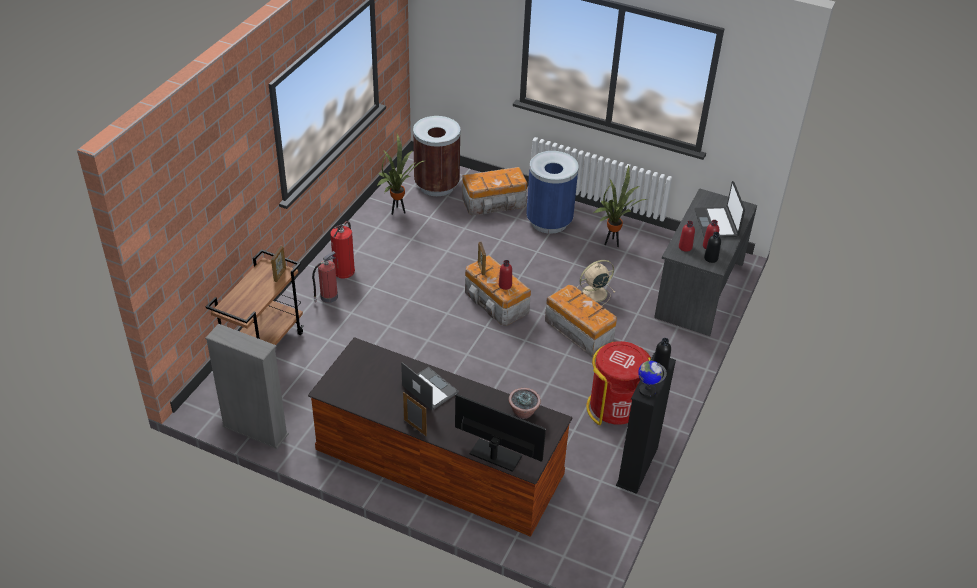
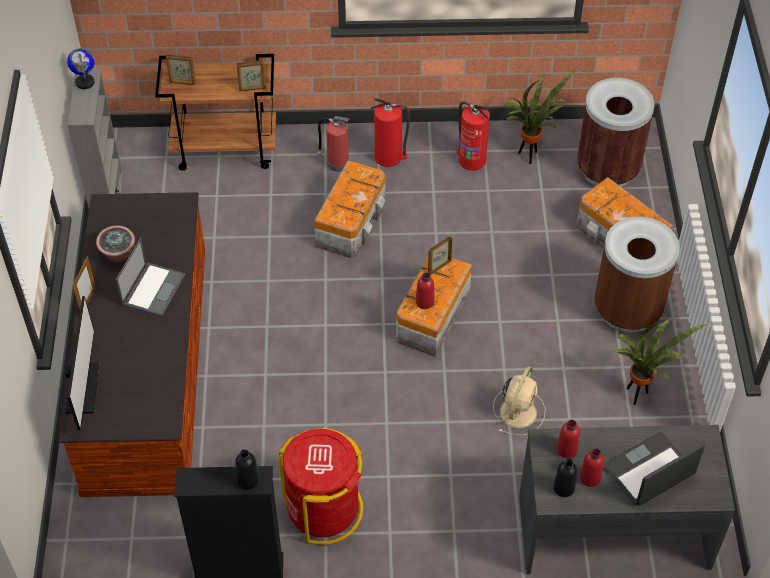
camera: 65 degrees right, 10 degrees up
(240, 307) = (182, 83): none -> picture frame
(379, 236) = (471, 159): none -> fire extinguisher
(523, 412) = (162, 389): potted plant -> potted plant (119, 255)
(549, 221) = (627, 310): blue trash can -> brown trash can
(579, 331) = (438, 421): storage box -> storage box (352, 222)
(593, 294) = (518, 411): beige fan -> beige fan turned 75 degrees clockwise
(647, 390) = (197, 480): globe -> globe (85, 82)

